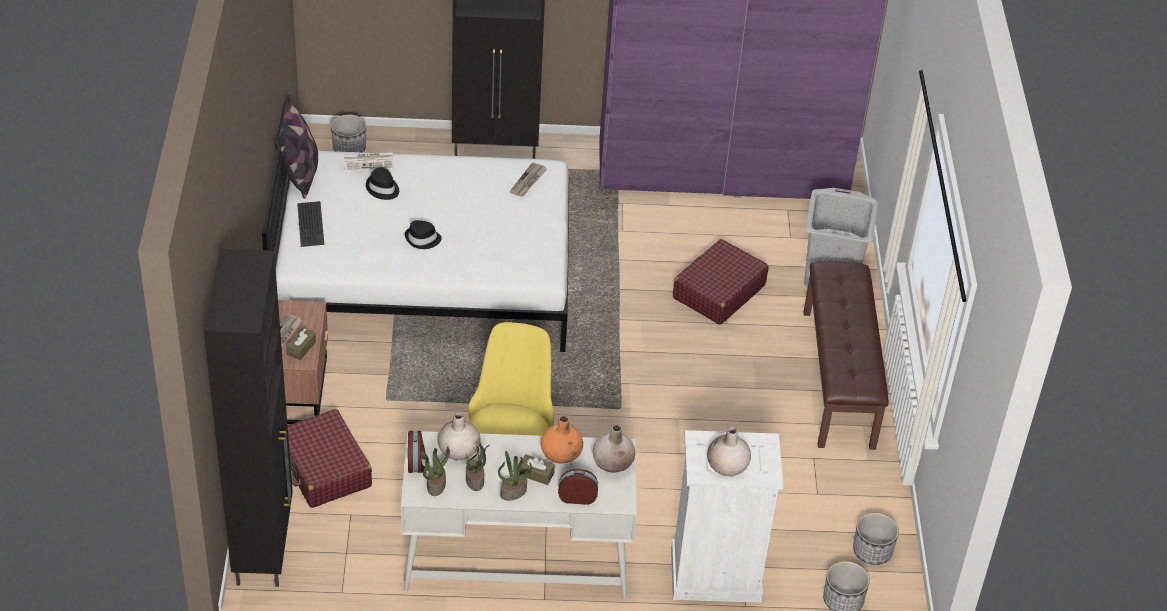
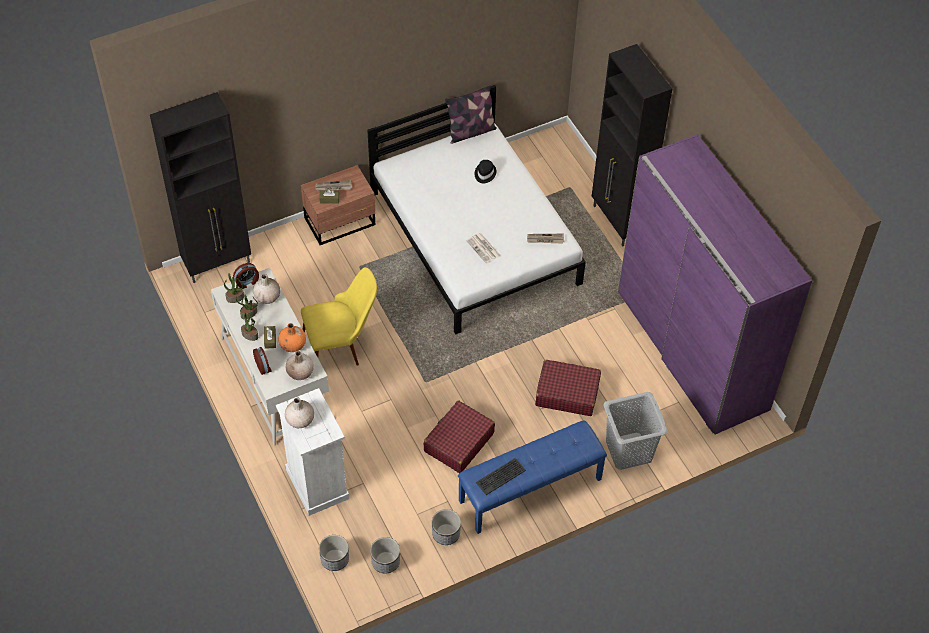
camera: 65 degrees right, 10 degrees up
(310, 224) = (430, 156): keyboard -> keyboard (500, 476)
(324, 469) = (288, 263): red suitcase -> red suitcase (458, 442)
(349, 148) = (560, 153): planter -> planter (446, 533)
(369, 161) = (505, 157): newspaper -> newspaper (484, 248)
(422, 239) = (454, 212): black hat -> none
(839, 379) = (530, 490): brown bench -> blue bench

